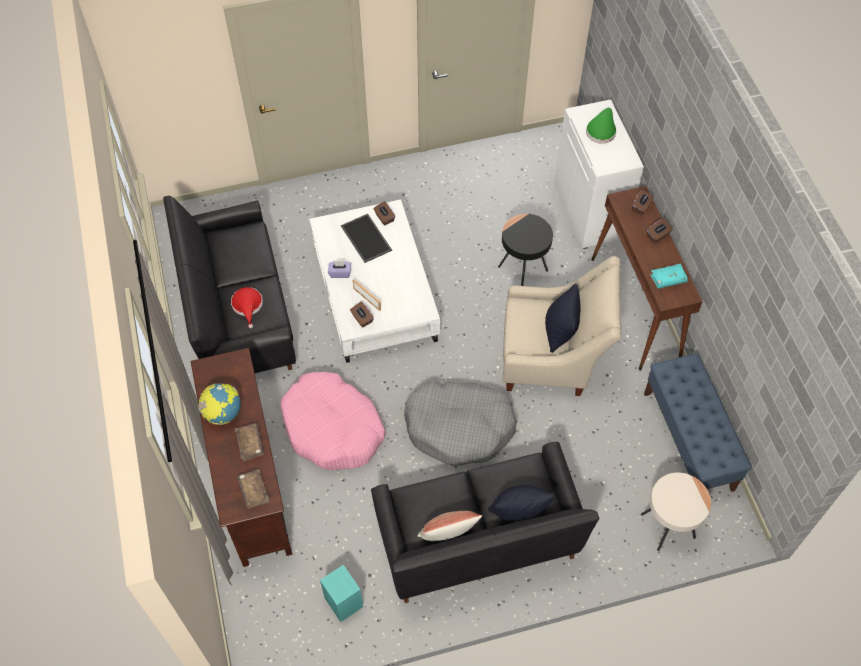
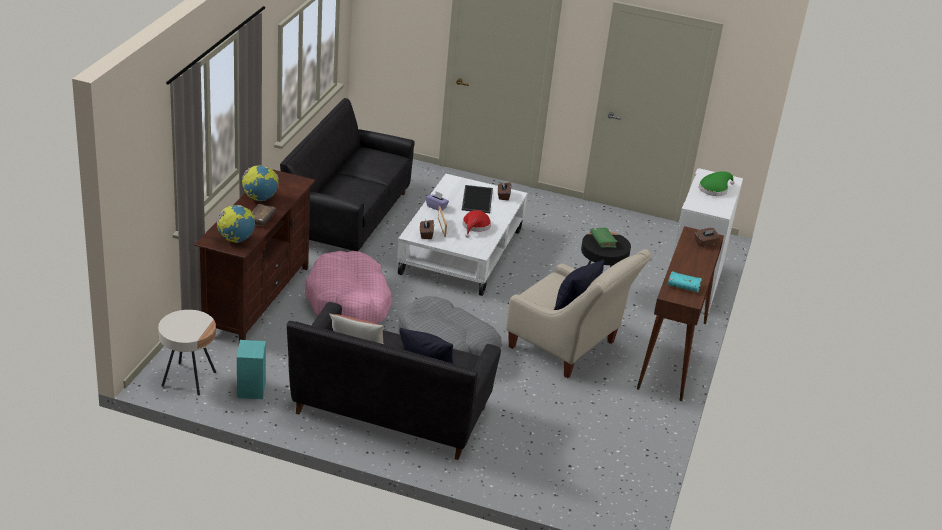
camera: 30 degrees right, 25 degrees down
(248, 306) = (347, 187): red hat -> red hat (475, 226)
(253, 491) = (236, 240): brown book -> globe
(522, 232) = (603, 241): none -> green book
(657, 236) = (702, 262): brown tissue box -> none
(668, 526) = (560, 484): beige side table -> beige side table (189, 379)
(688, 441) = (635, 447): blue bench -> none

